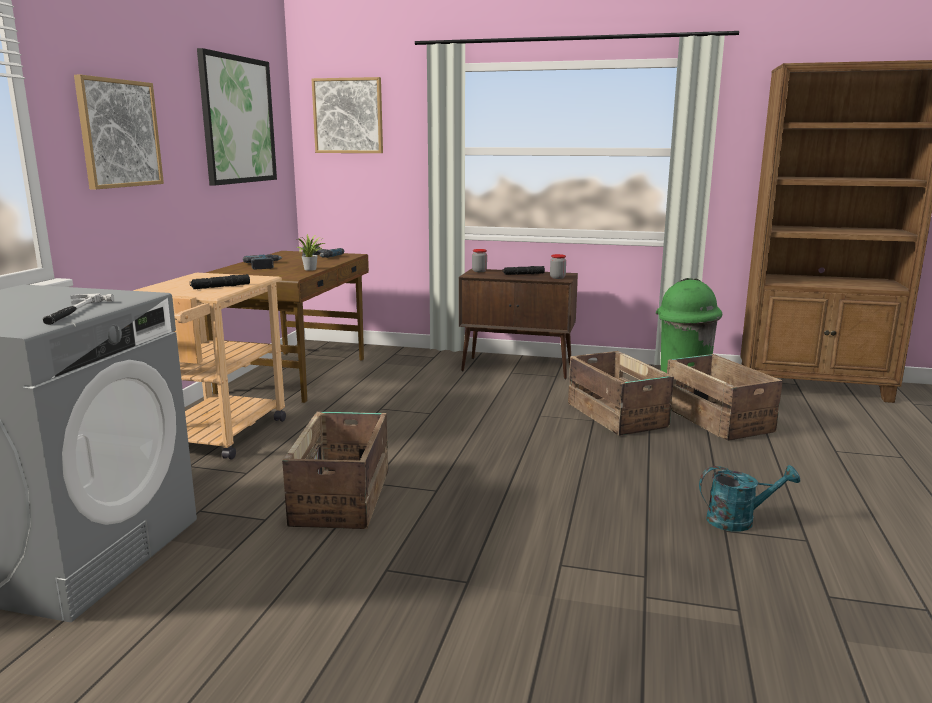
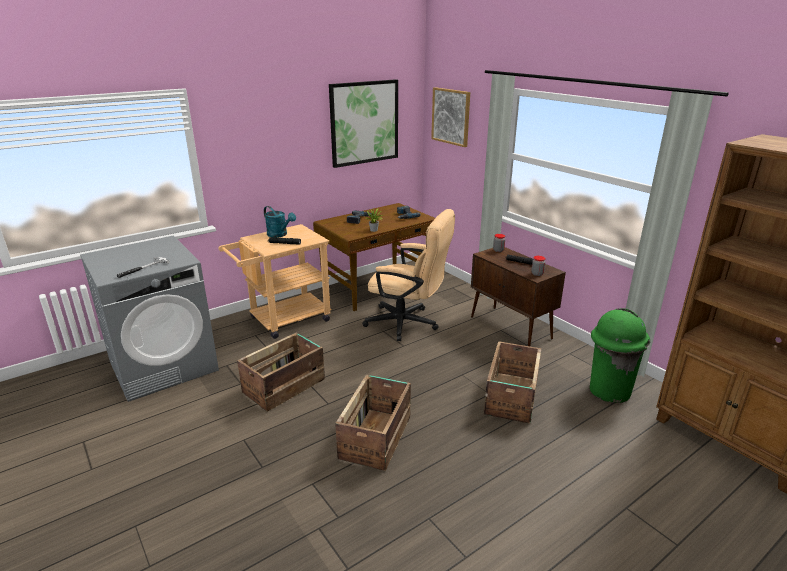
camera: 40 degrees right, 10 degrees up
(119, 133) = (259, 146): picture -> none
(400, 394) = (408, 324): none -> beige office chair
(716, 419) = (580, 433): crate -> crate (376, 436)
(738, 520) = (449, 517): turquoise watering can -> turquoise watering can (279, 235)

